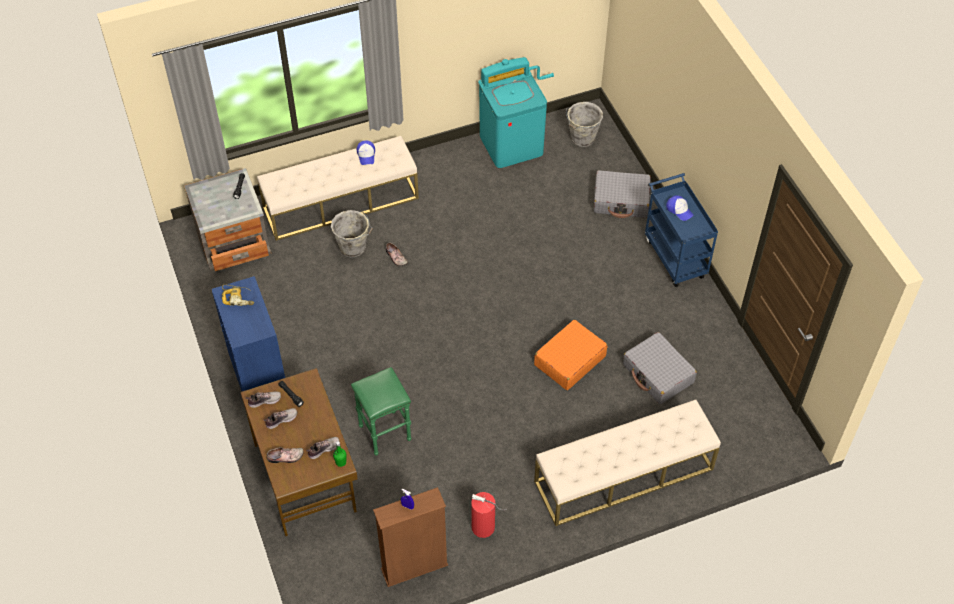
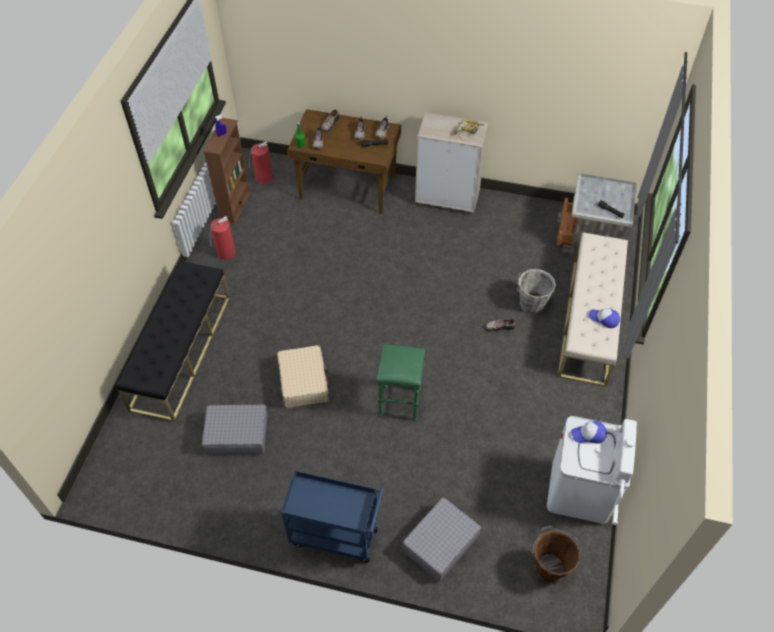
camera: 125 degrees right, 0 degrees up
(258, 376) = (448, 199): blue cabinet -> beige cabinet
(350, 572) = (263, 178): none -> fire extinguisher
(386, 433) = (343, 241): green stool -> green stool (399, 403)
(512, 145) = (580, 493): turquoise washing machine -> white washing machine
(569, 360) = (303, 381): orange suitcase -> beige suitcase
(582, 138) = (549, 566): grey bucket -> brown bucket
(623, 475) = (181, 351): beige bench -> black bench
(679, 210) = (338, 506): cap -> cap (589, 434)

